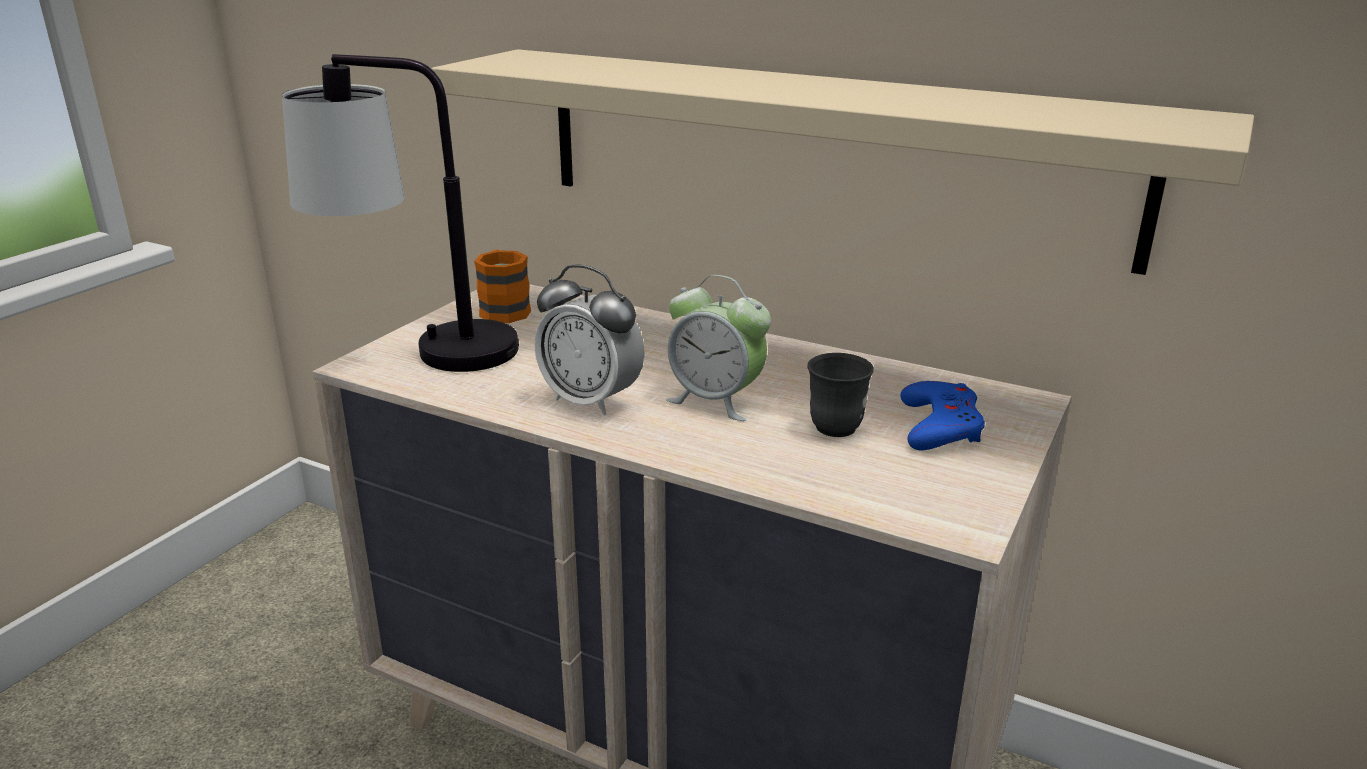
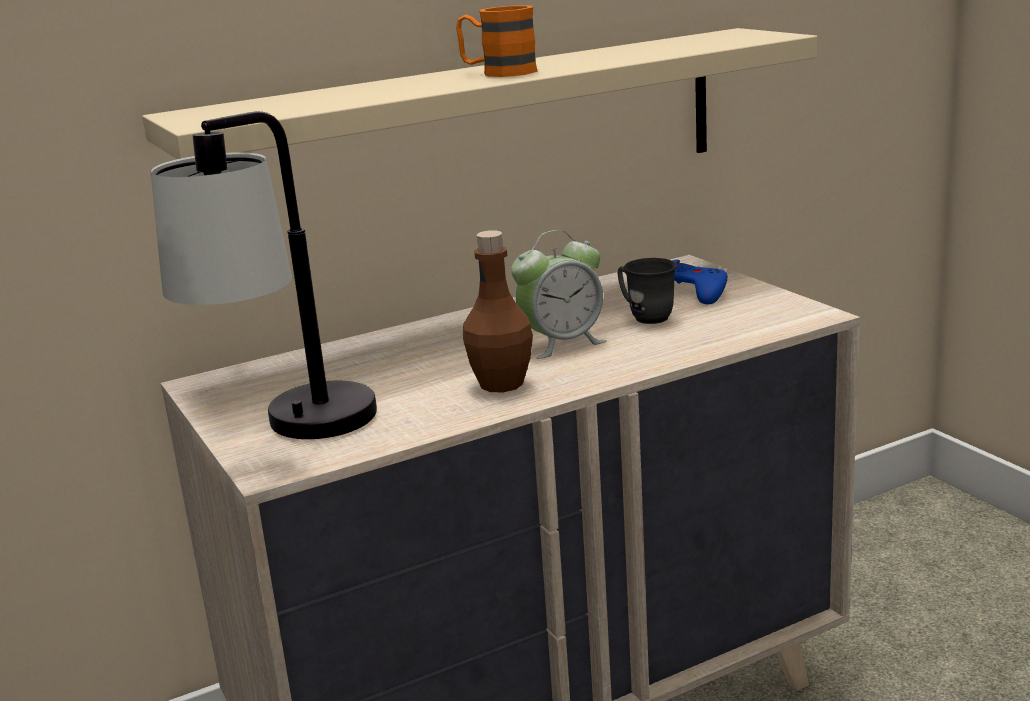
camera: 55 degrees left, 5 degrees down
(503, 309) = (247, 390): orange mug -> orange mug (498, 72)
(591, 401) = (501, 384): alarm clock -> brown bottle

